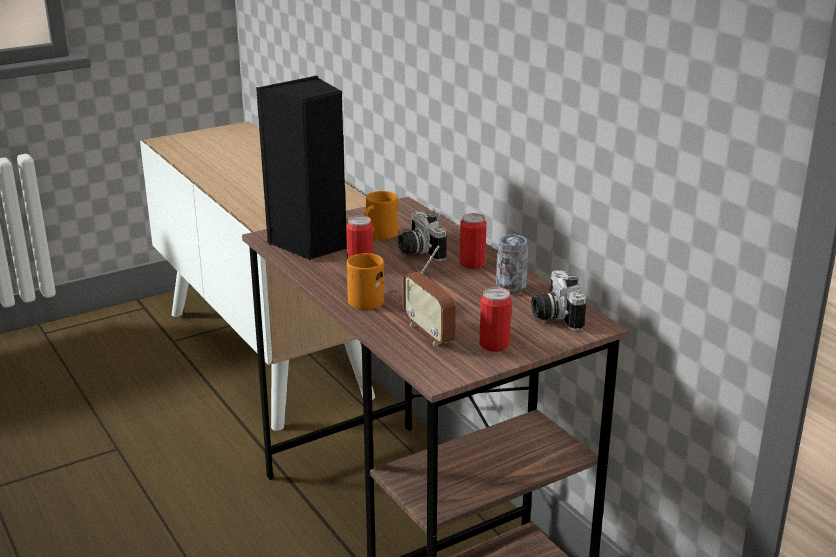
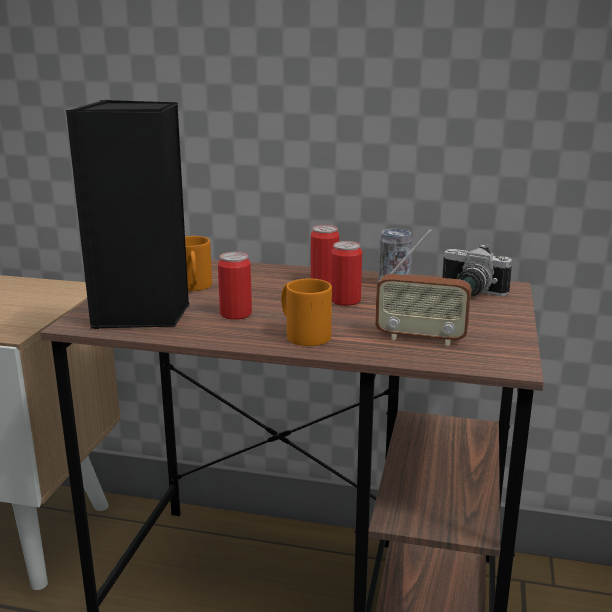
camera: 45 degrees left, 5 degrees down
(417, 251) = (259, 287): camera -> none
(494, 345) = (485, 325): can -> can (345, 301)

